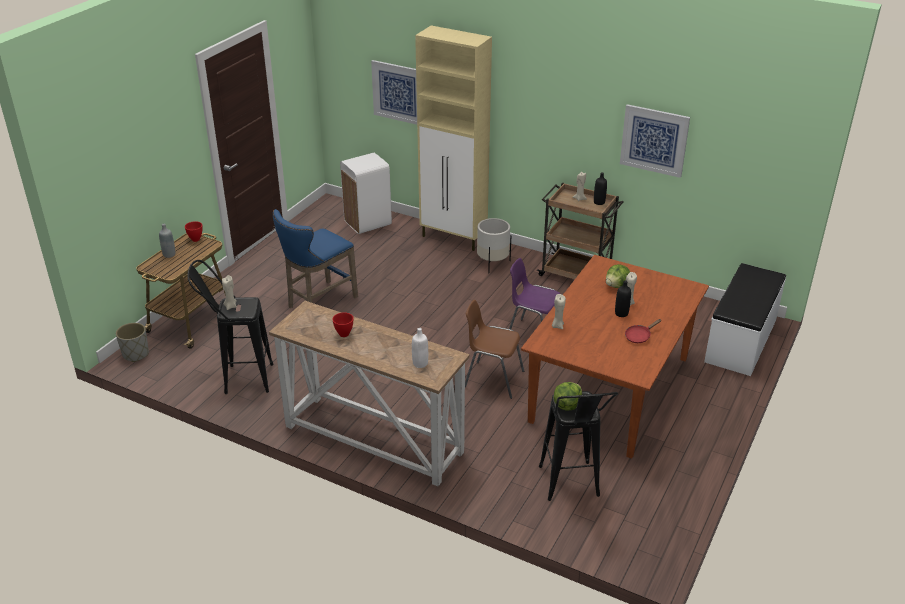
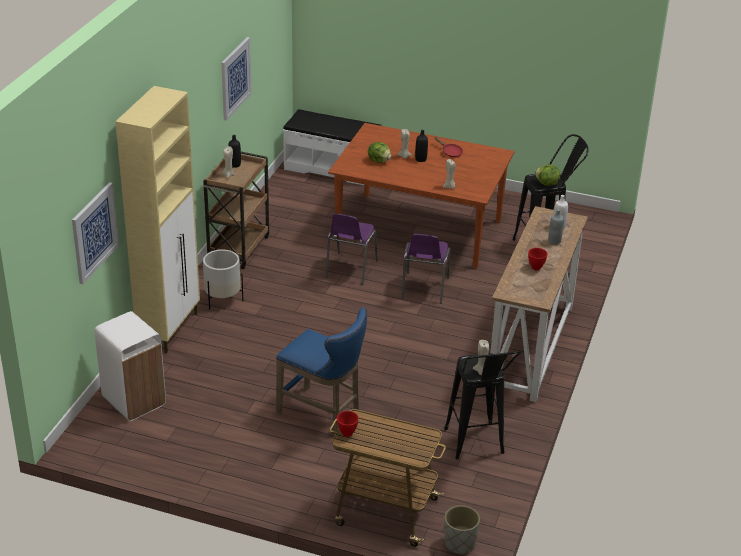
camera: 100 degrees left, 0 degrees up
(169, 254) = (387, 447): grey bottle -> grey bottle (554, 241)
(492, 379) = (424, 289): brown chair -> purple chair

